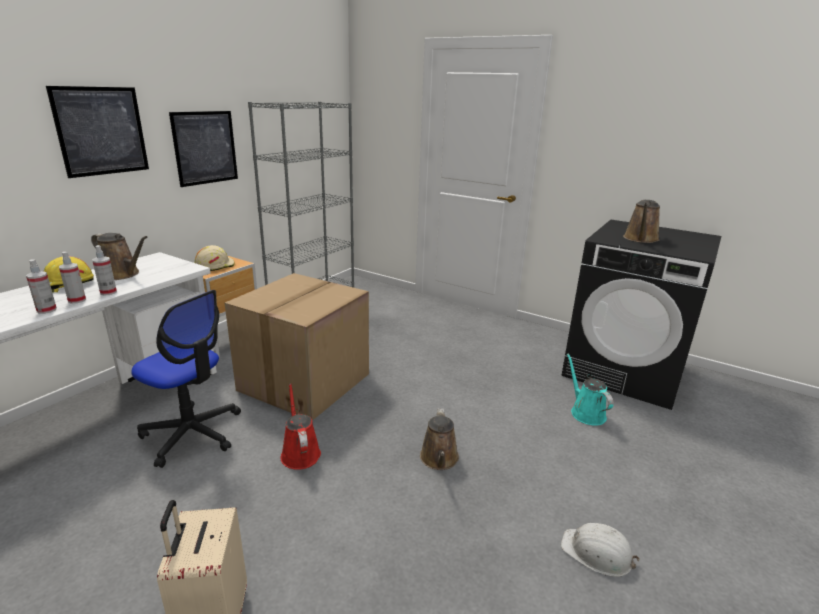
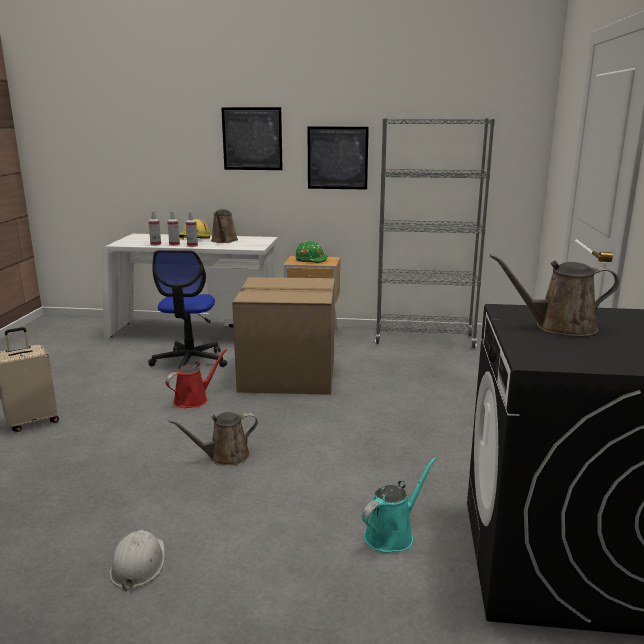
camera: 65 degrees right, 5 degrees down
(214, 266) = (311, 260): beige hard hat -> green hard hat

